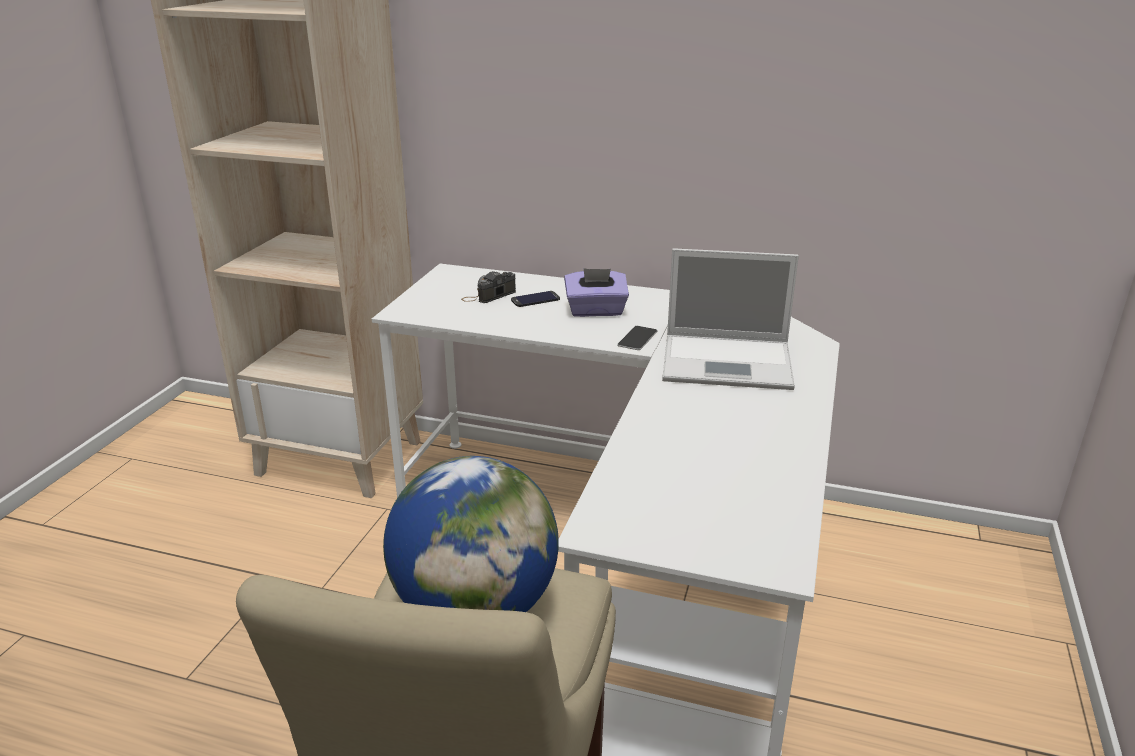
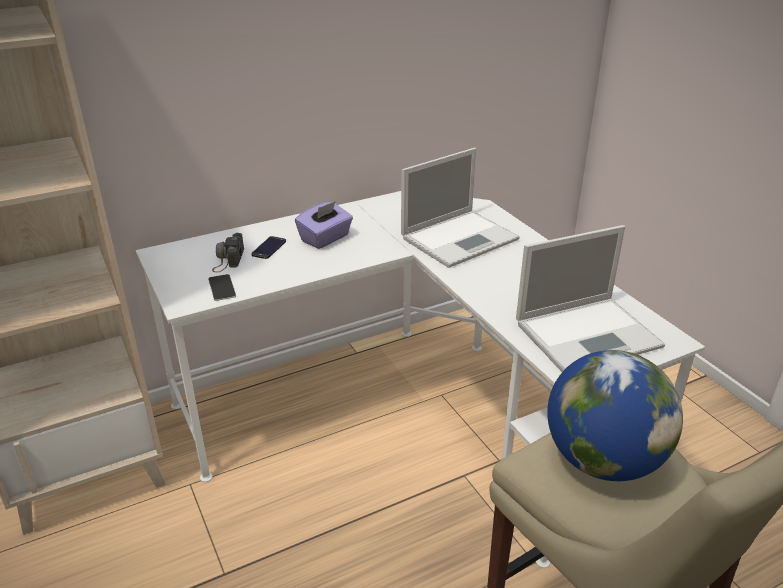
camera: 45 degrees left, 5 degrees up
(637, 338) = (384, 246): phone -> phone (222, 287)
(691, 506) = (589, 334): none -> laptop

